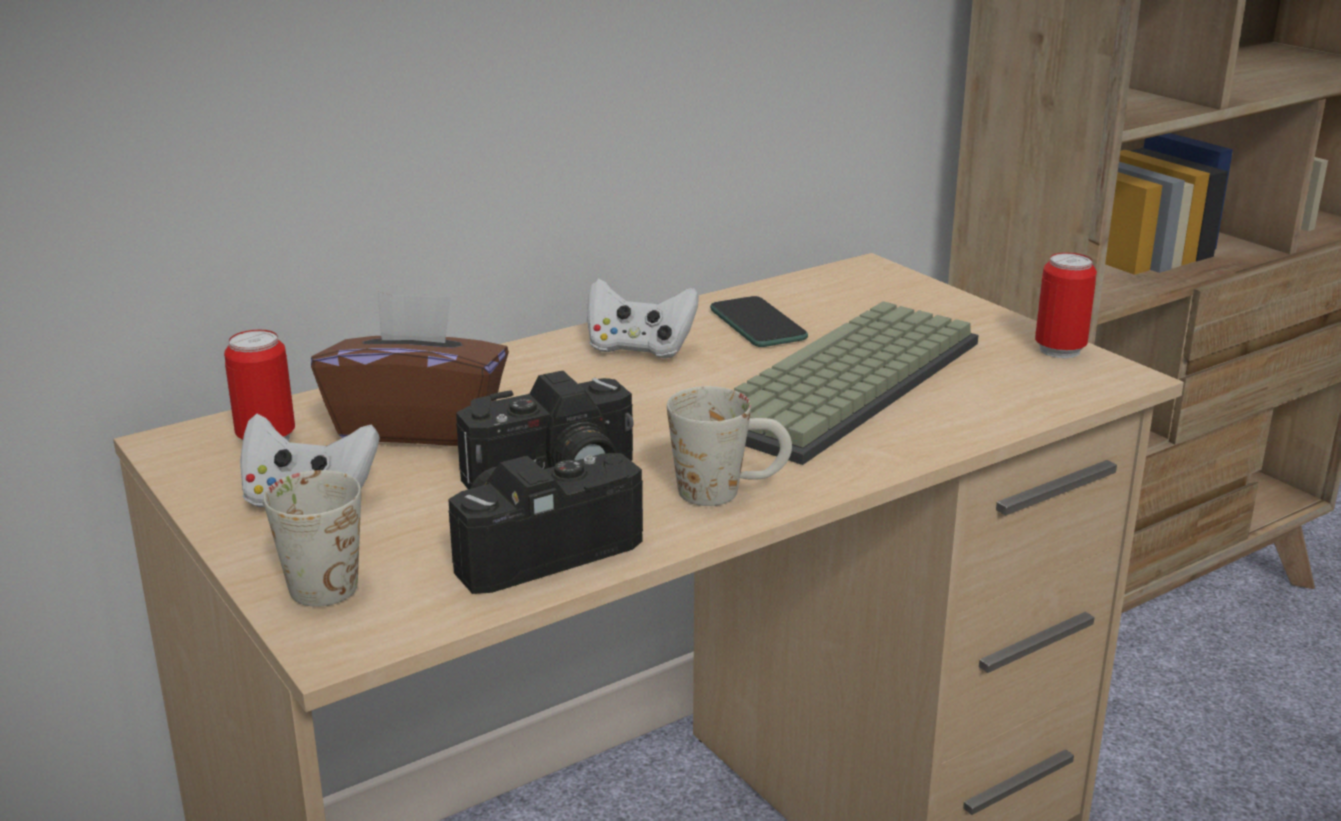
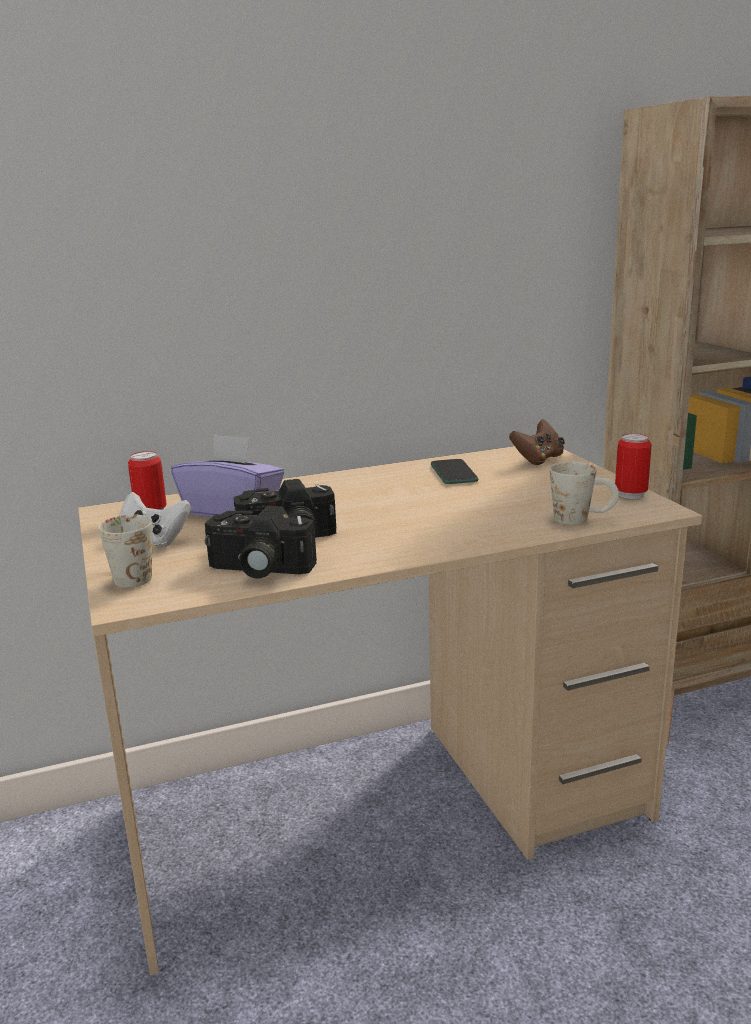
camera: 15 degrees right, 5 degrees down
(418, 426) = (232, 510): brown tissue box -> purple tissue box
(540, 546) = (257, 570): camera -> camera turned 150 degrees counterclockwise
(639, 349) = (377, 481): white game controller -> none
(728, 491) = (379, 551): white mug -> white mug (582, 519)
(847, 386) = (485, 505): keyboard -> none
(878, 290) = (538, 459): none -> brown game controller

